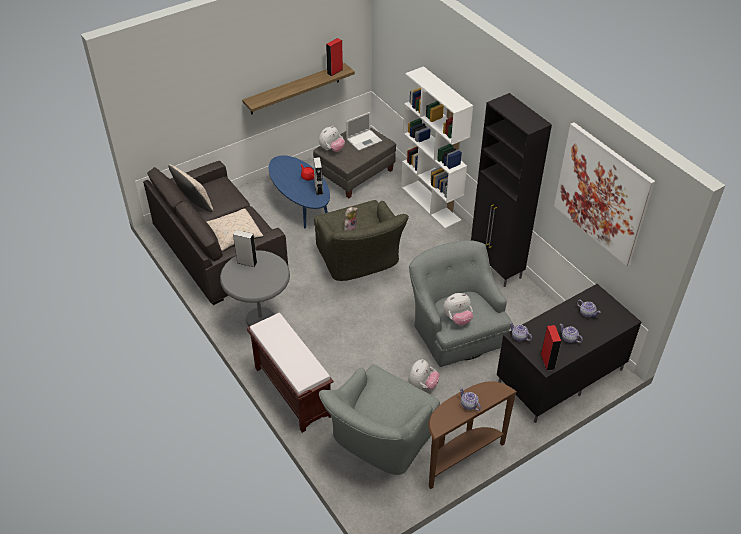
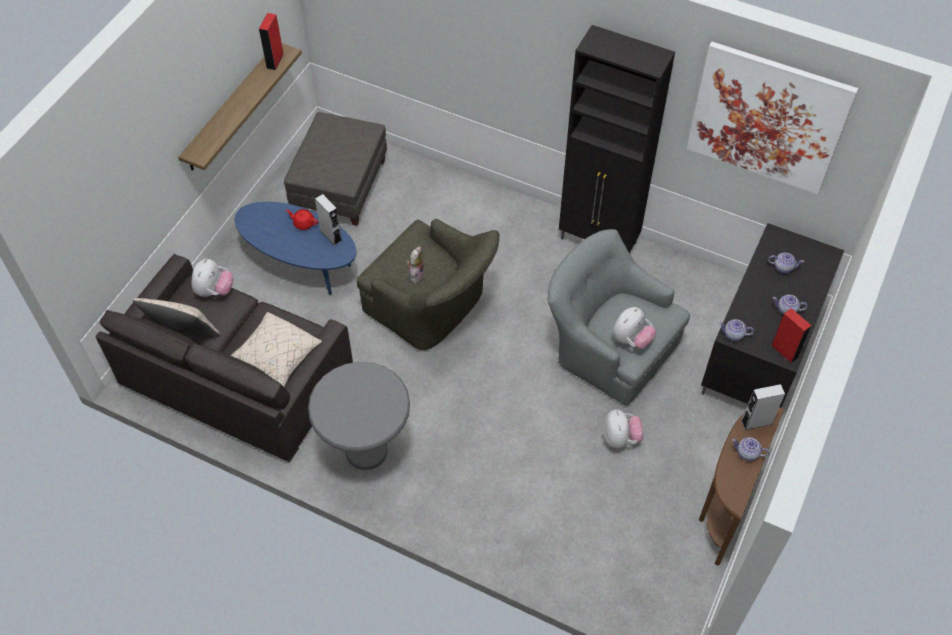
camera: 30 degrees left, 10 degrees up
(247, 262) = (336, 392): grey speaker -> grey speaker (756, 422)
(291, 391) = (476, 528): brown bench -> none
(331, 149) = (309, 169): plush toy -> plush toy (214, 290)
(364, 140) = (342, 137): laptop -> none
(378, 440) = (621, 537): grey armchair -> none
(431, 204) = (465, 188): white bookcase -> none

